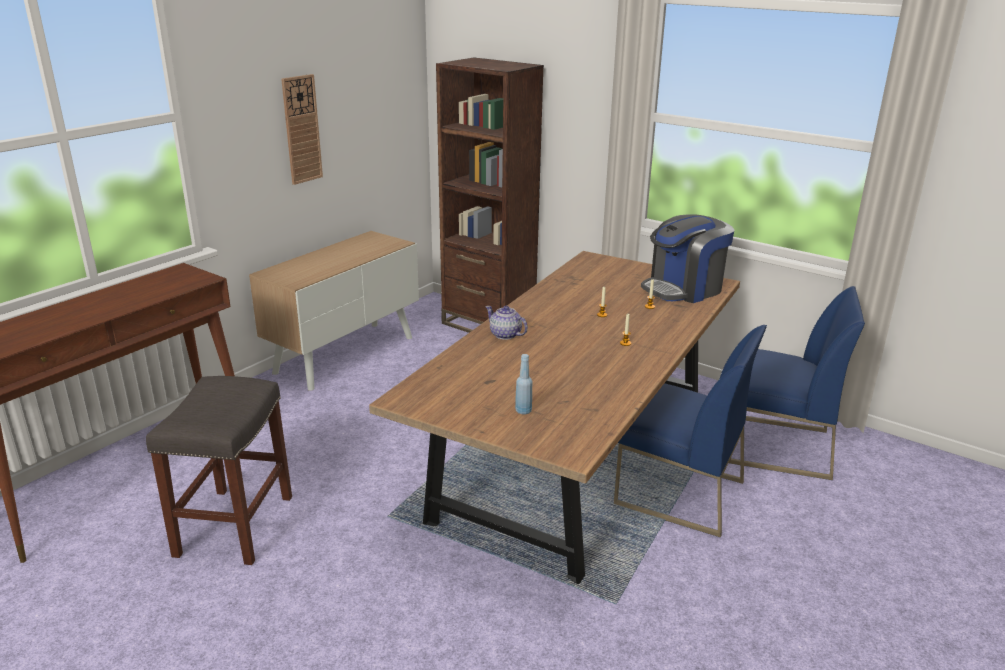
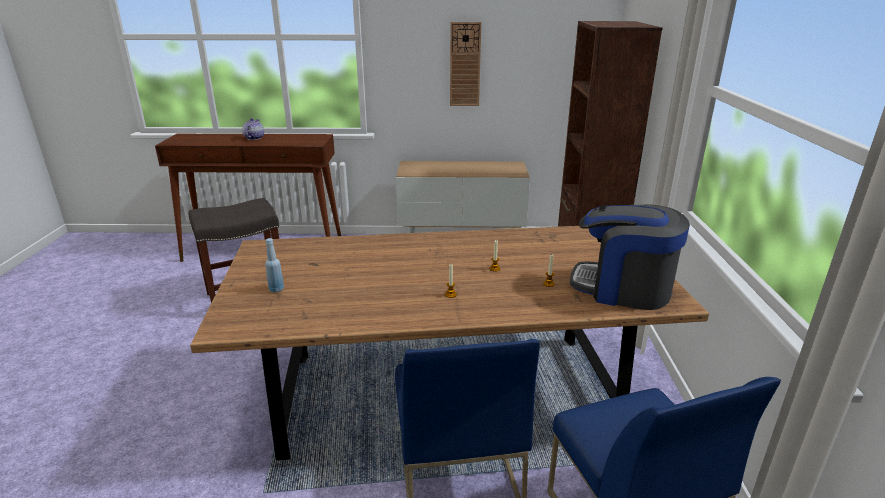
camera: 55 degrees right, 0 degrees up
(505, 335) = (399, 246): teapot -> teapot (254, 138)

